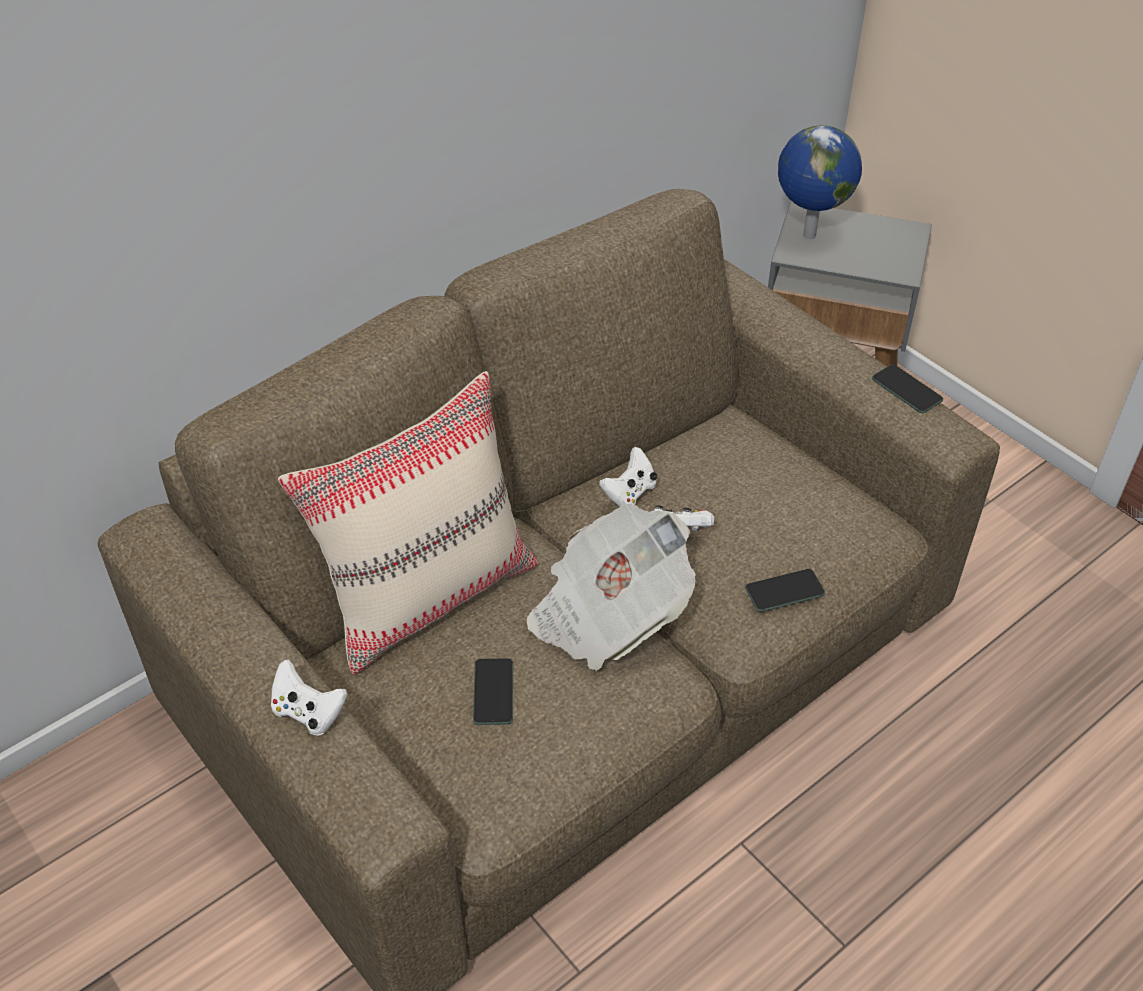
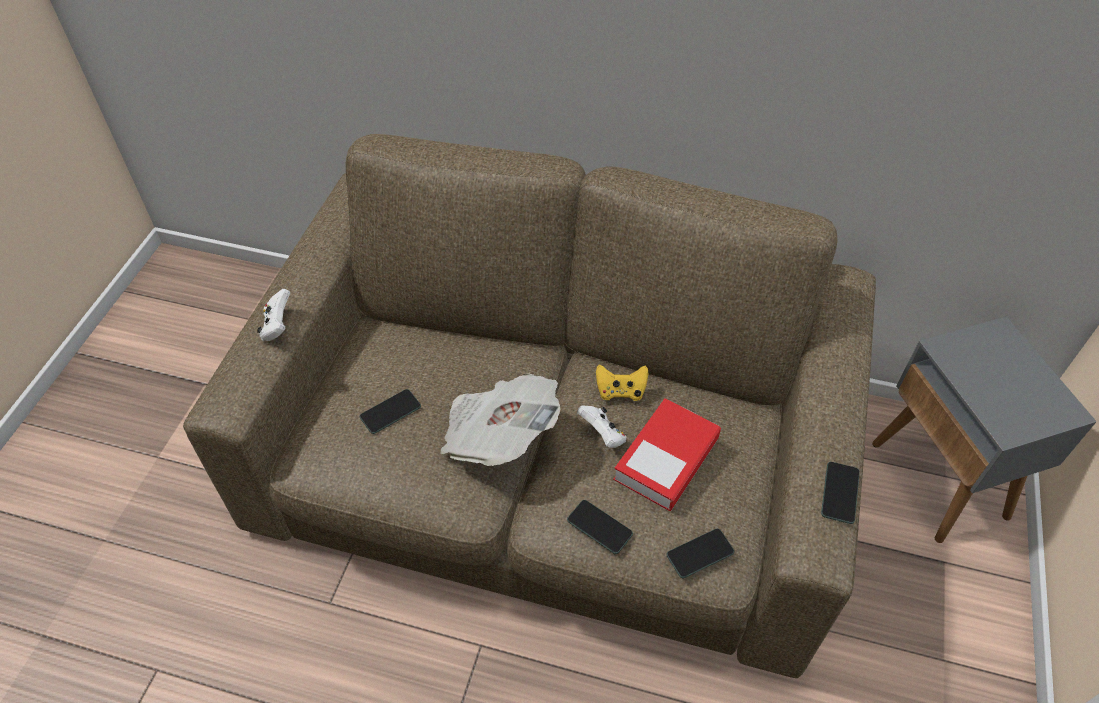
camera: 55 degrees right, 5 degrees up
(428, 594) = (453, 341): beige pillow -> none
(629, 493) = (620, 391): white game controller -> yellow game controller
(746, 500) = (666, 459): none -> book
(807, 235) = (976, 347): globe -> none
(865, 536) = (700, 553): none -> phone

